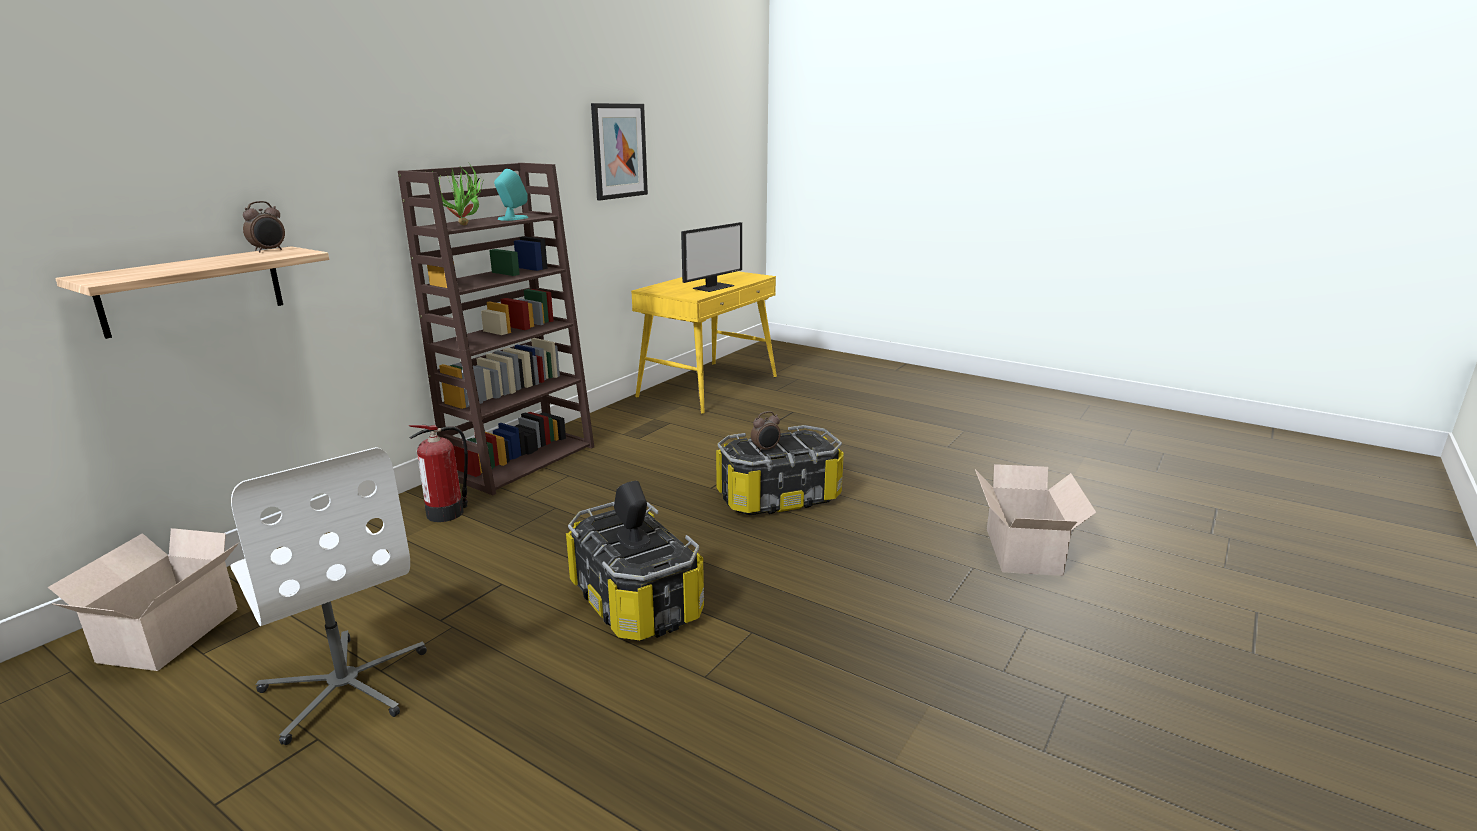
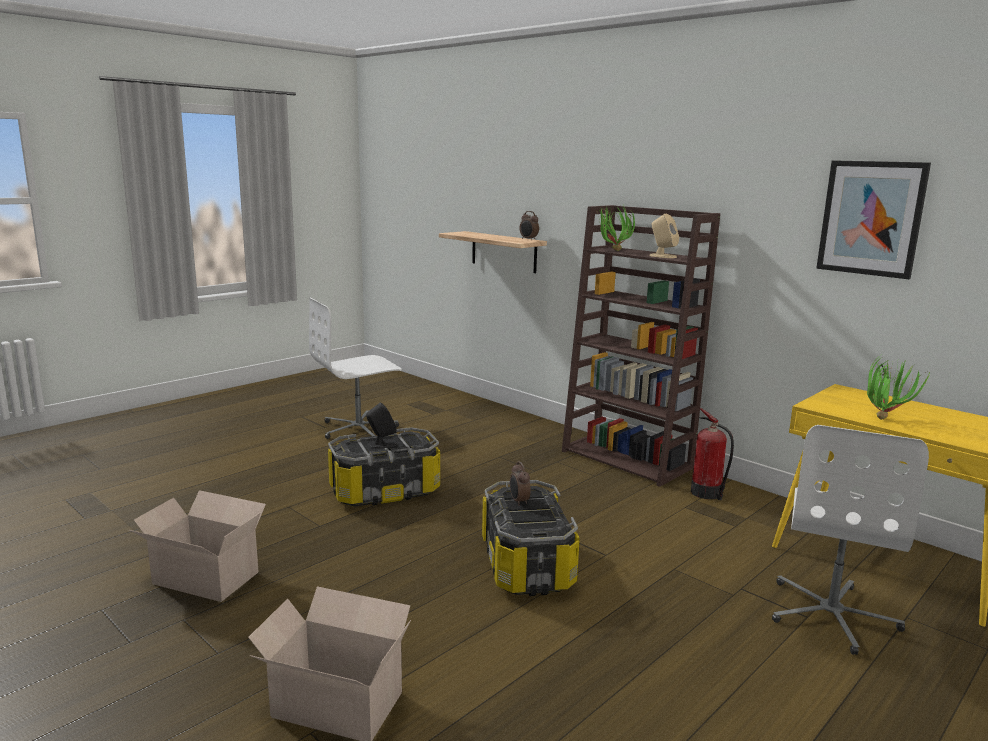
camera: 100 degrees right, 5 degrees down
(166, 637) = (426, 397): cardboard box -> cardboard box (204, 577)
(447, 512) = (536, 440): fire extinguisher -> fire extinguisher (707, 493)
(512, 218) = (662, 256): turquoise speaker -> beige speaker
(713, 287) = (886, 418): monitor -> potted plant
(785, 406) = (832, 614): none -> white office chair

